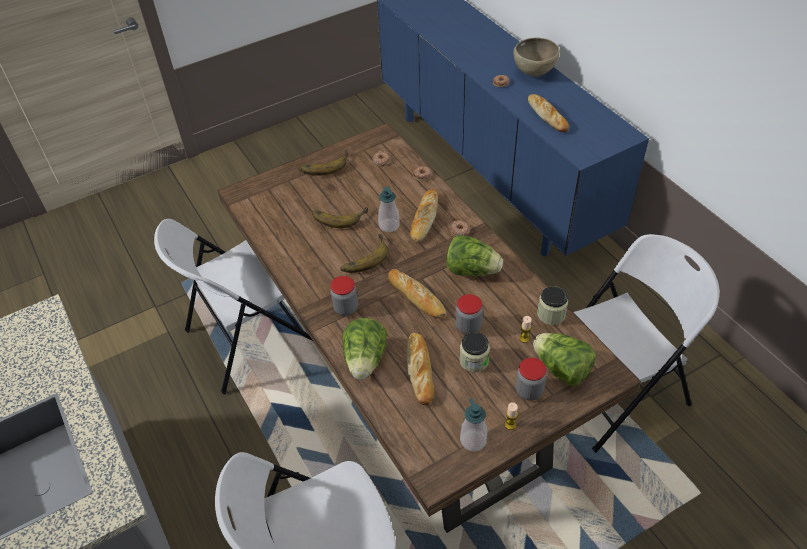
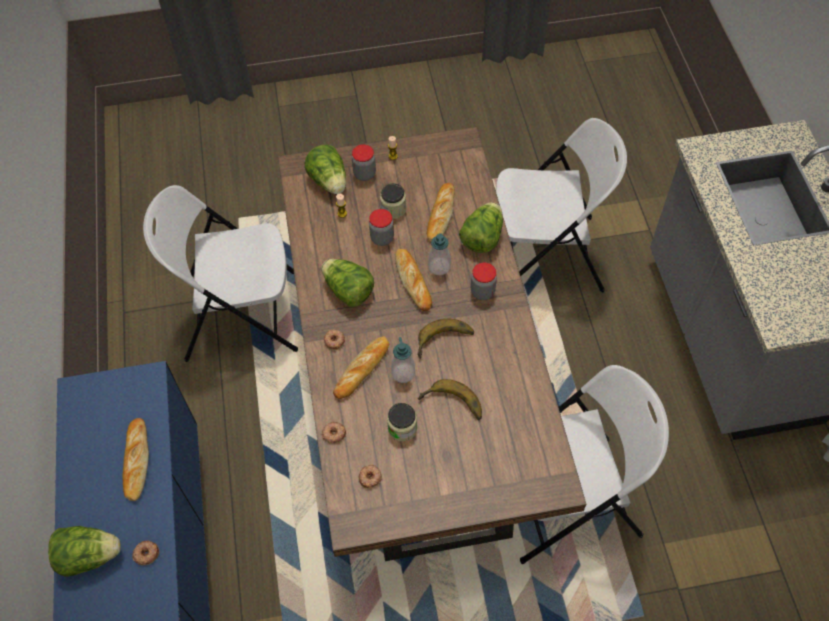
camera: 160 degrees left, 10 degrees up
(324, 165) = (442, 497): banana -> none
(473, 440) = (425, 154): soap dispenser -> soap dispenser (439, 267)
(534, 73) = (89, 556): brown bowl -> lettuce
(551, 314) = (306, 226): jar -> jar (402, 428)

